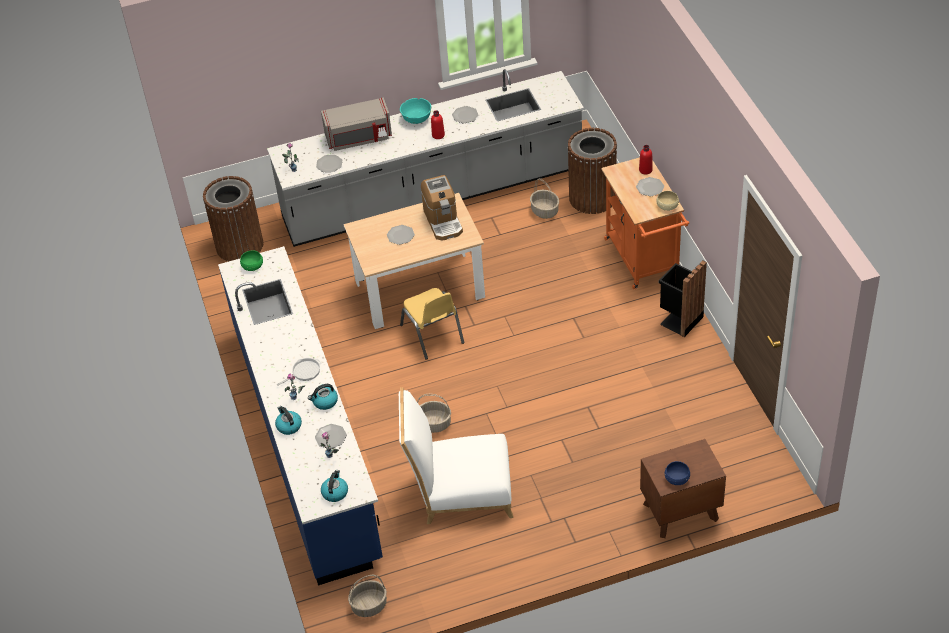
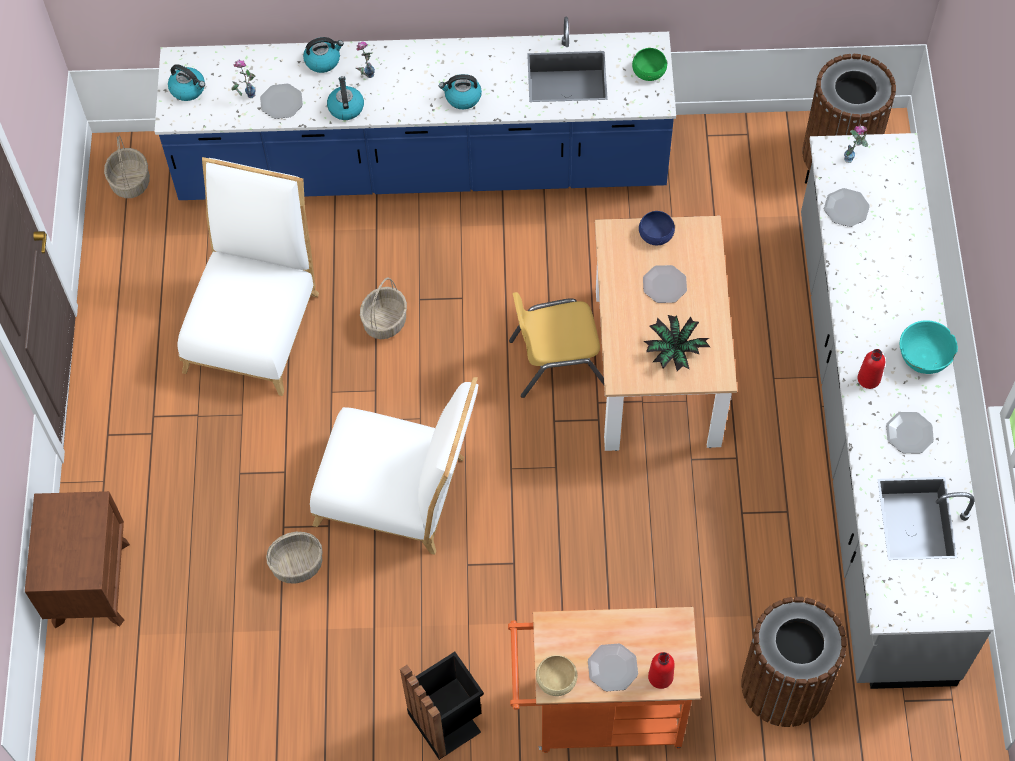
camera: 105 degrees right, 15 degrees up
(299, 346) = (462, 97): none -> kettle
(304, 372) = (411, 94): frying pan -> none
(359, 138) = (899, 262): grey microwave -> none
(443, 221) = (674, 350): coffee machine -> potted plant
(545, 211) = (775, 598): basket -> basket (297, 565)
(552, 380) = (399, 494): none -> white chair
(677, 478) = (52, 525): blue bowl -> blue bowl (656, 234)

